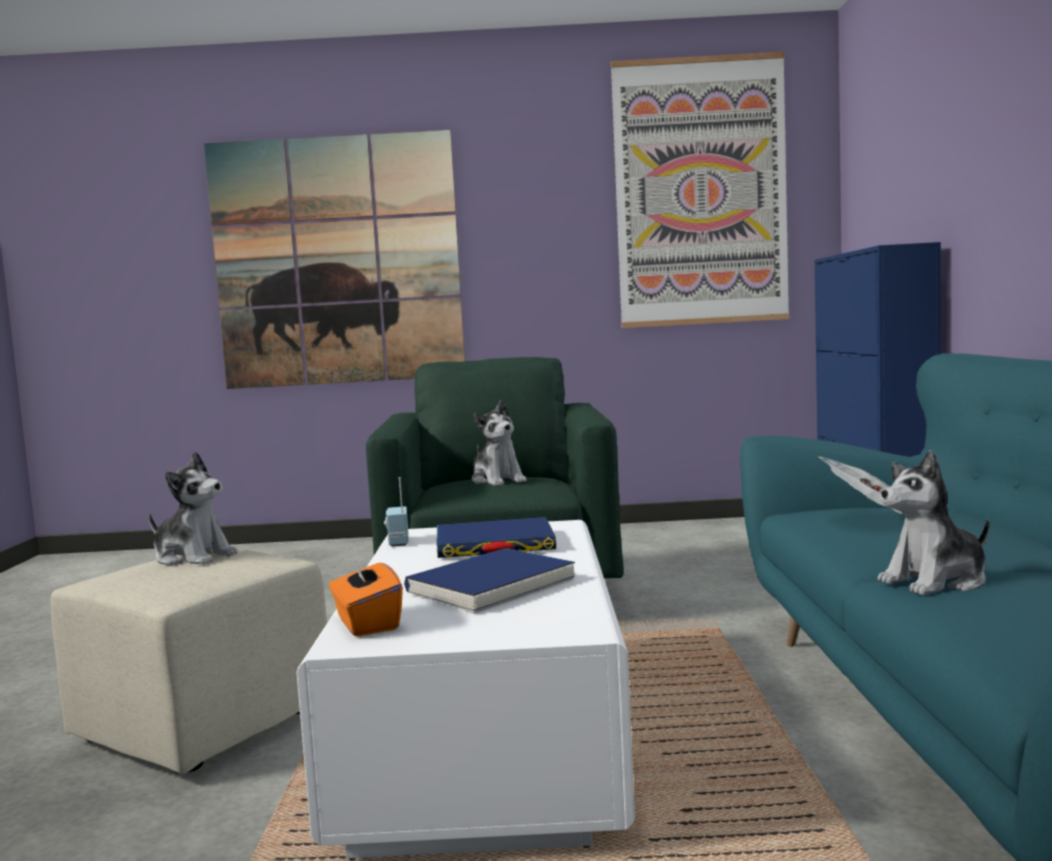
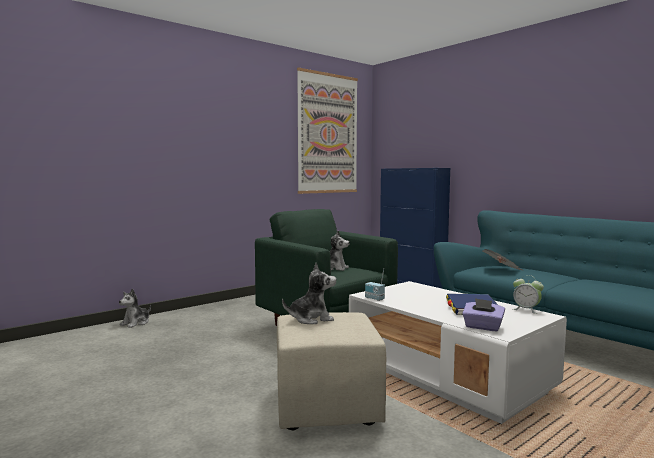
camera: 40 degrees left, 0 degrees up
(337, 261) = (164, 150): picture -> none
(366, 624) = (482, 327): orange tissue box -> purple tissue box
(494, 545) = (416, 294): blue book -> none
(583, 611) = (526, 310): none -> alarm clock
(936, 581) = (570, 286): plush toy -> plush toy (136, 323)

